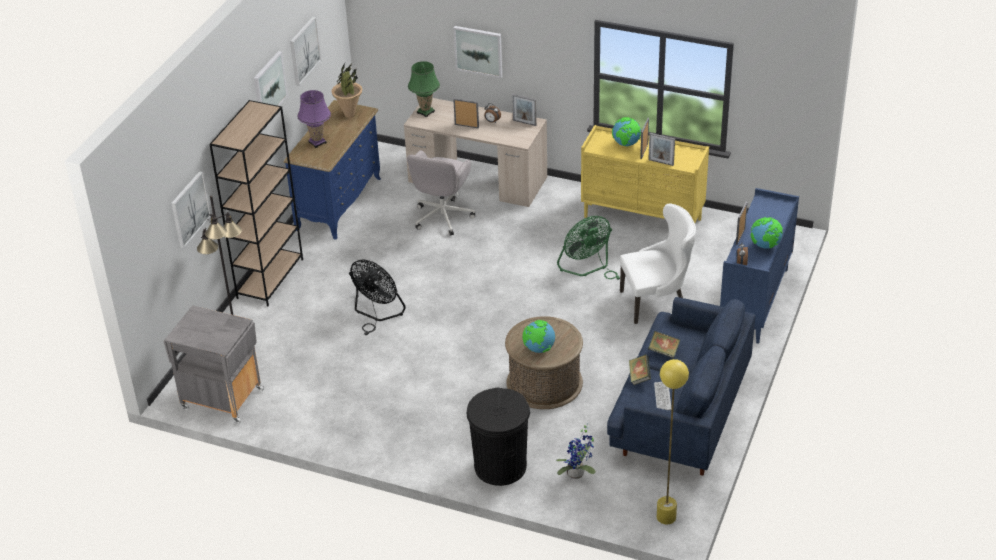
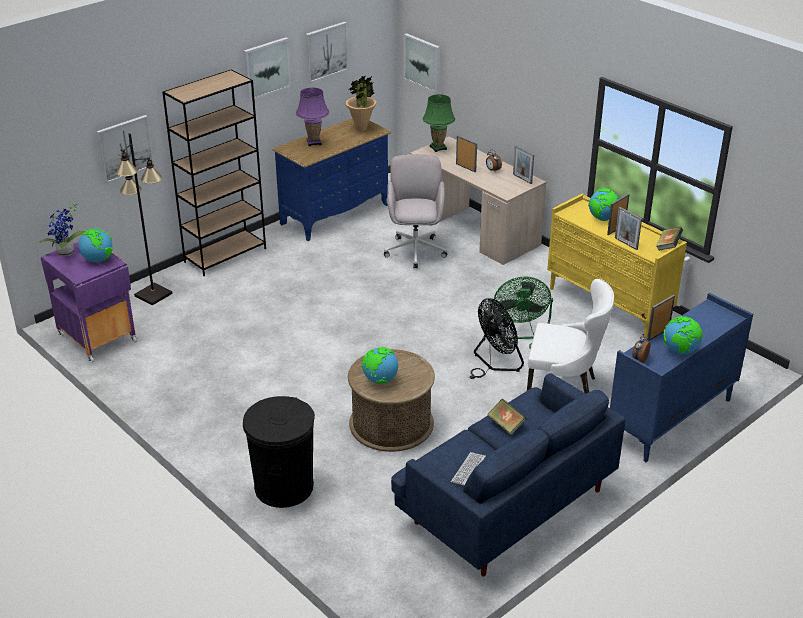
camera: 25 degrees right, 5 degrees down
(221, 398) = (97, 337): grey cart -> purple cart
(223, 325) = (98, 260): none -> globe
(374, 312) = (287, 309): black fan -> black fan (491, 360)
(442, 218) = (415, 251): grey office chair -> grey office chair turned 135 degrees clockwise
(478, 51) = (496, 95): picture -> picture (422, 62)
(577, 474) = (353, 524): potted plant -> potted plant (67, 254)
(639, 376) = (460, 441): book -> book (668, 246)
(666, 517) = (410, 605): yellow floor lamp -> none

